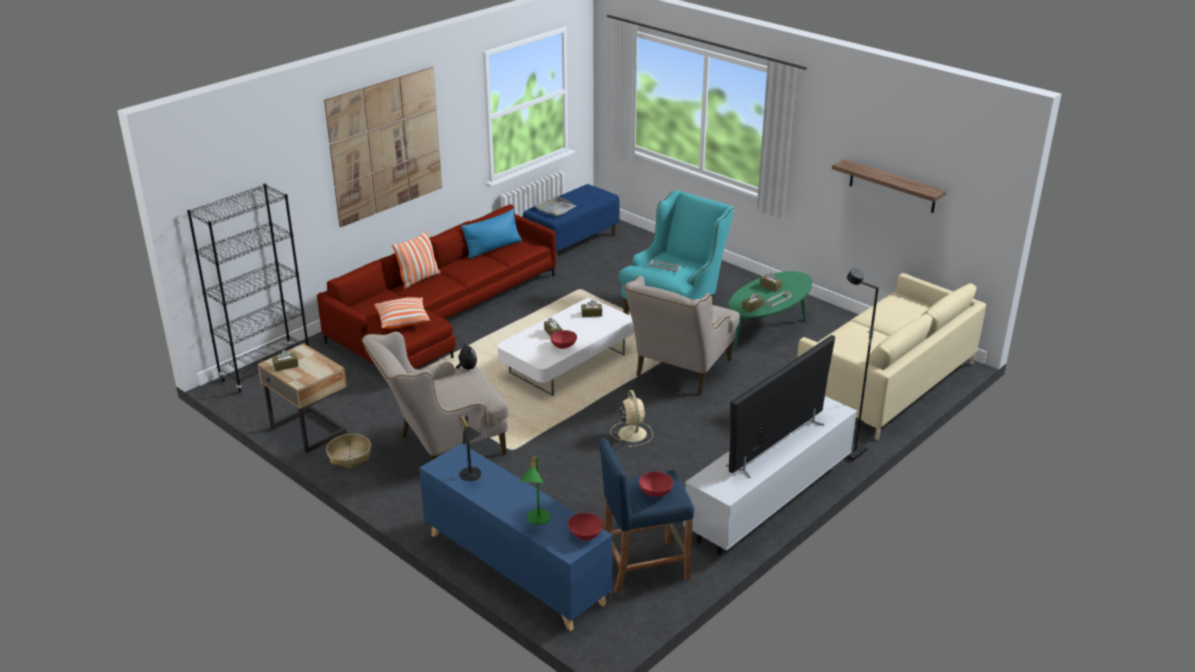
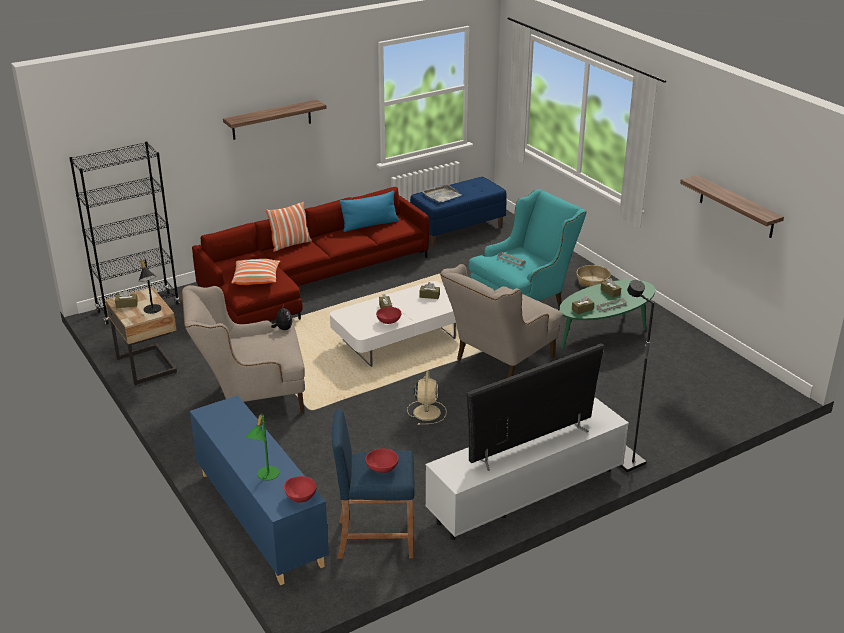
camera: 15 degrees right, 0 degrees up
(350, 456) = (169, 393): basket -> basket (593, 281)
(385, 146) = (271, 120): picture -> shelf
(472, 476) = (230, 426): black table lamp -> black table lamp (152, 311)
(885, 382) = (697, 401): beige sofa -> none

